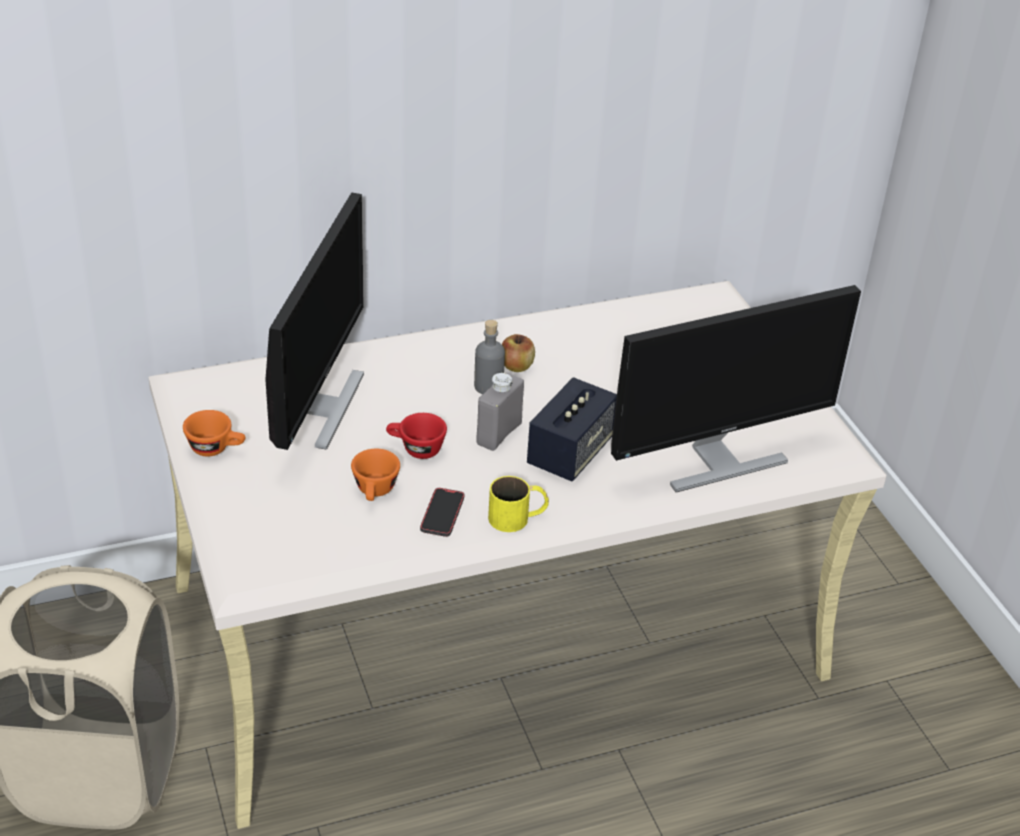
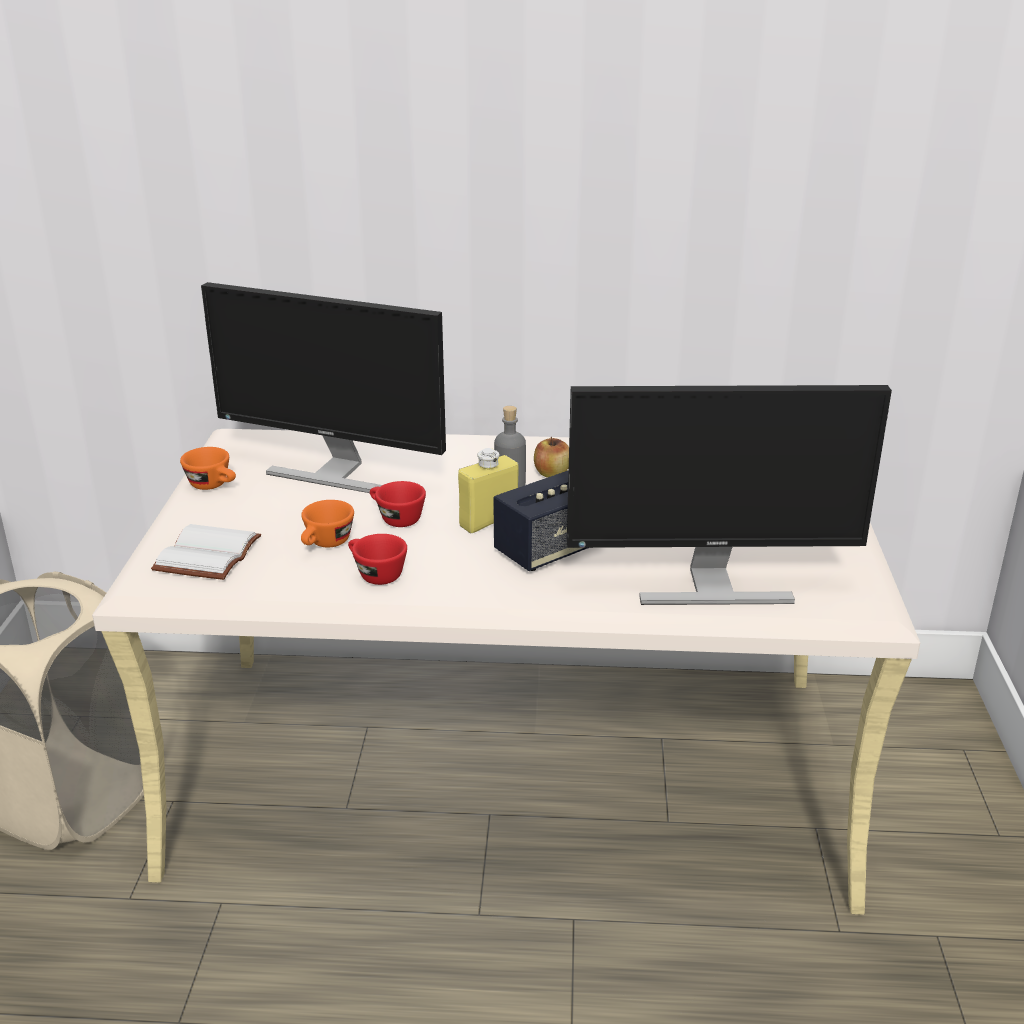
camera: 25 degrees right, 10 degrees down
(280, 530) = (209, 556): none -> white book
(319, 407) = (334, 472): monitor -> monitor turned 75 degrees clockwise
(442, 514) = (375, 574): phone -> red cup
(499, 434) = (489, 521): grey bottle -> yellow bottle
(518, 517) = (450, 592): yellow mug -> none

